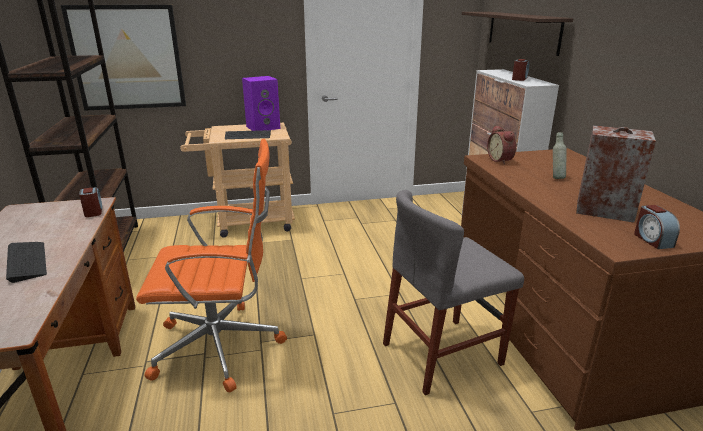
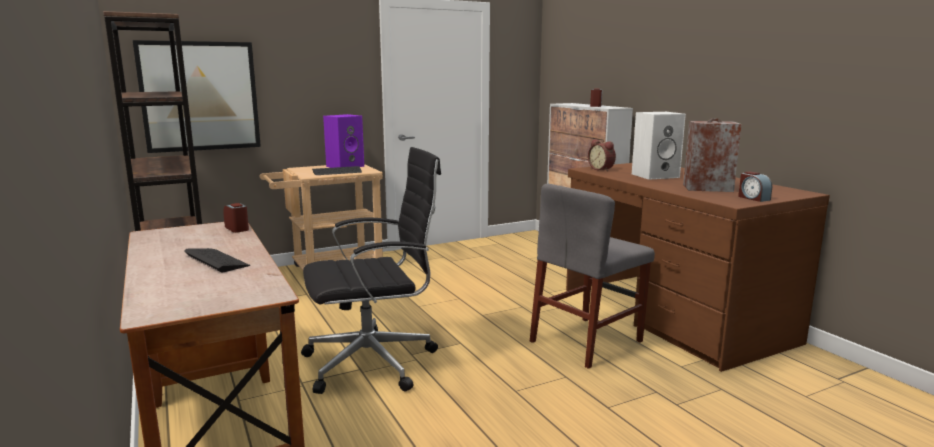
camera: 15 degrees left, 10 degrees down
(222, 346) = (374, 362): orange office chair -> black office chair
(522, 31) = (587, 68): shelf -> none
(556, 178) = (655, 175): grey bottle -> white speaker

